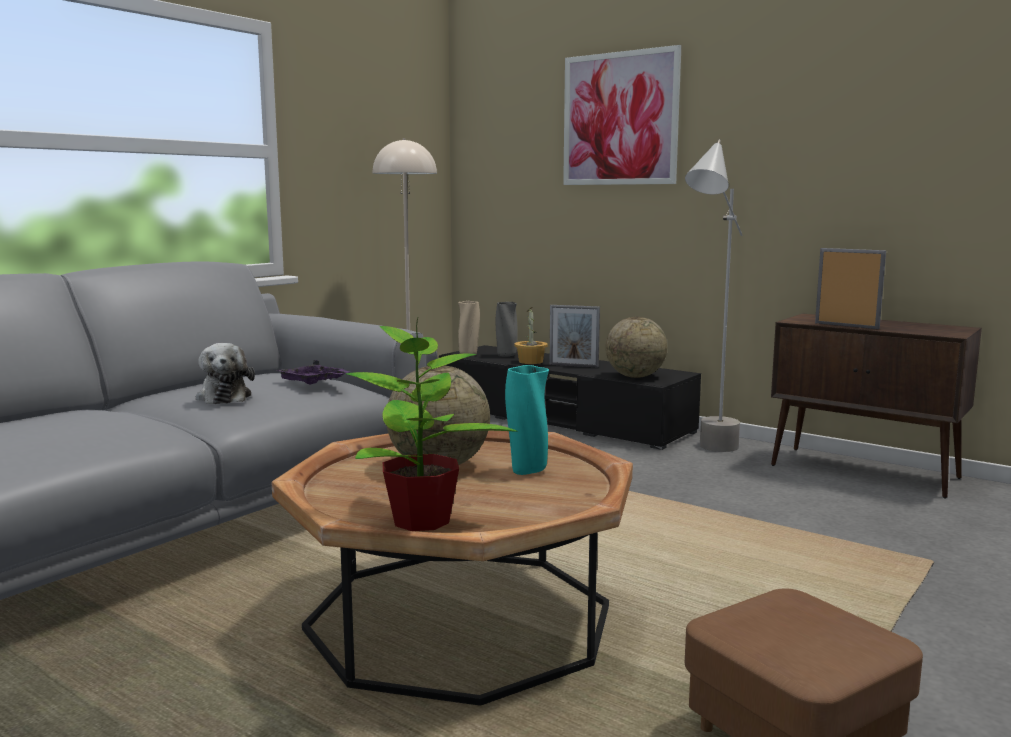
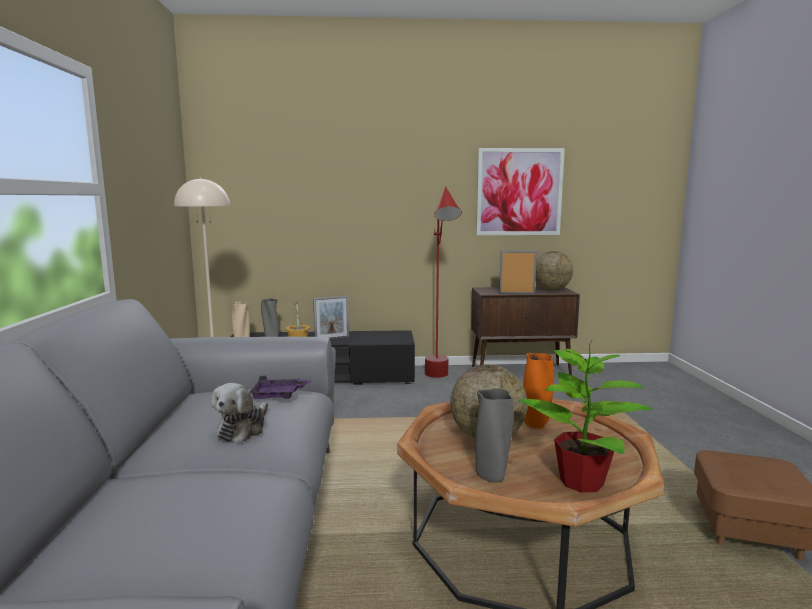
camera: 40 degrees left, 0 degrees up
(224, 396) = (243, 429): plush toy -> plush toy turned 75 degrees clockwise
(353, 490) = (492, 476): none -> grey vase
(527, 471) = (536, 424): turquoise vase -> orange vase
(620, 119) = (342, 167): picture -> picture (519, 192)
(635, 376) = (384, 339): globe -> globe (551, 290)
(708, 454) = (440, 380): grey floor lamp -> red floor lamp

